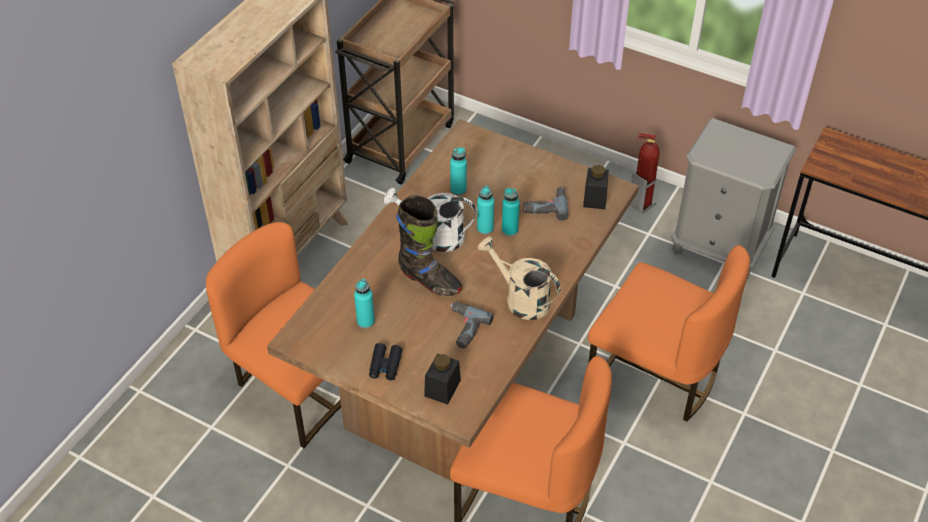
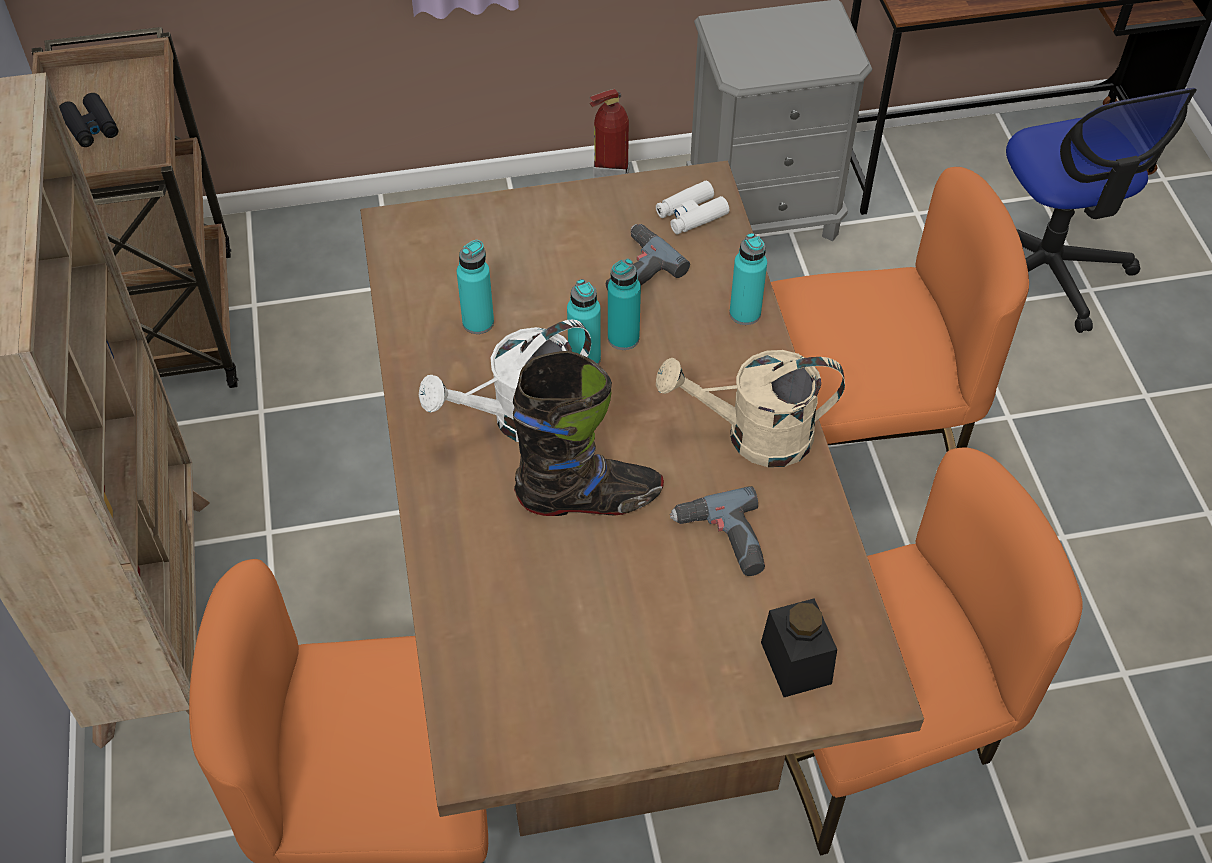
camera: 40 degrees left, 5 degrees up
(365, 321) = (561, 639): turquoise bottle -> turquoise bottle (745, 313)
(385, 365) = (671, 691): black binoculars -> black binoculars (91, 127)
(595, 198) = (691, 215): black jar -> white binoculars
(845, 361) = (1046, 271): none -> office chair

